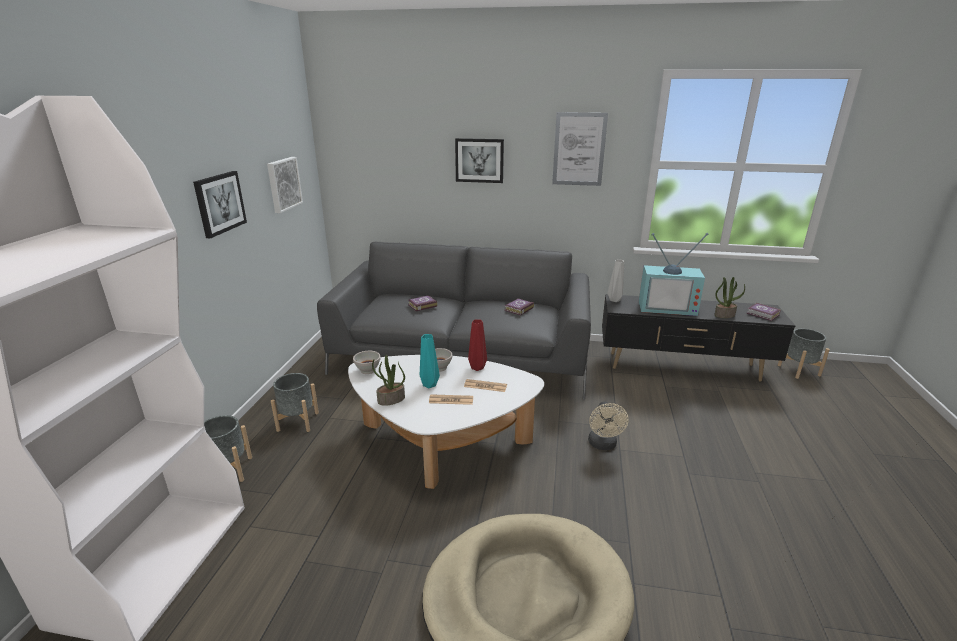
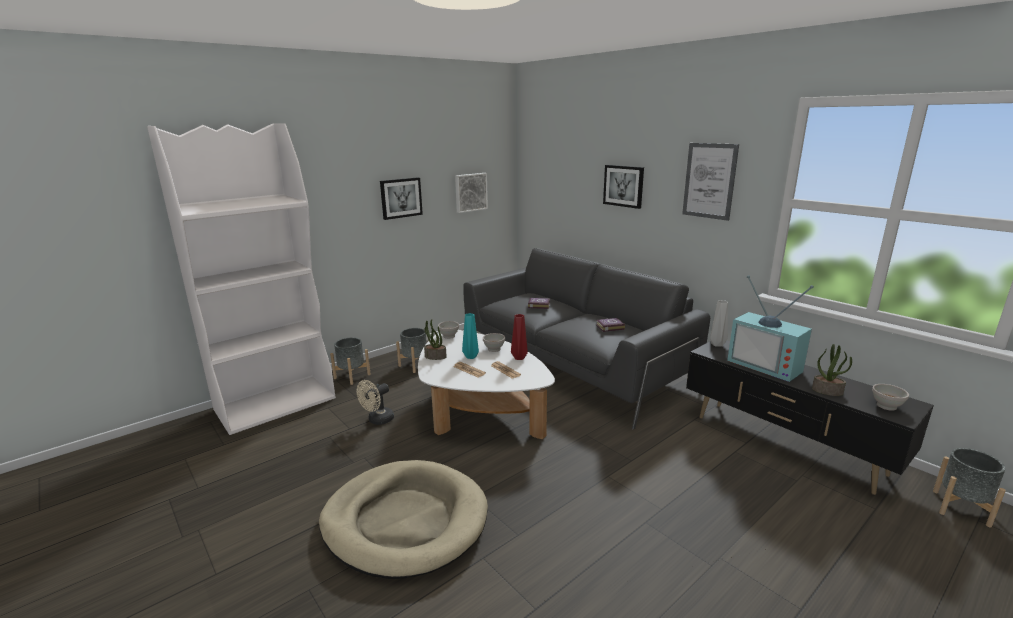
camera: 40 degrees right, 5 degrees down
(603, 445) = (598, 466): beige fan -> beige fan (377, 420)
(763, 314) = (886, 406): book -> white bowl

